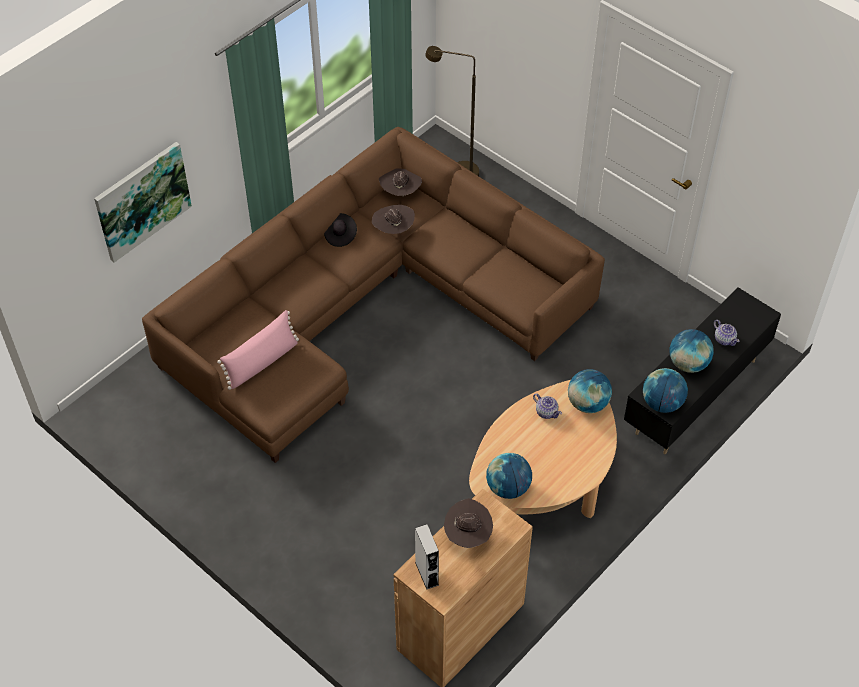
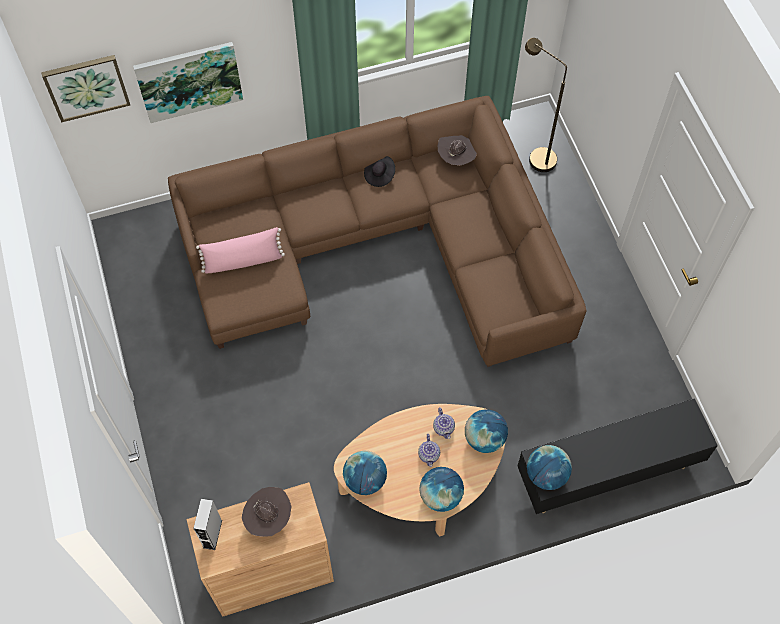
camera: 30 degrees right, 10 degrees up
(54, 238) = (86, 87): none -> picture
(393, 229) = (427, 191): brown hat -> none
(688, 364) = (596, 449): globe -> globe (440, 496)
(724, 339) = (646, 443): teapot -> teapot (429, 454)

